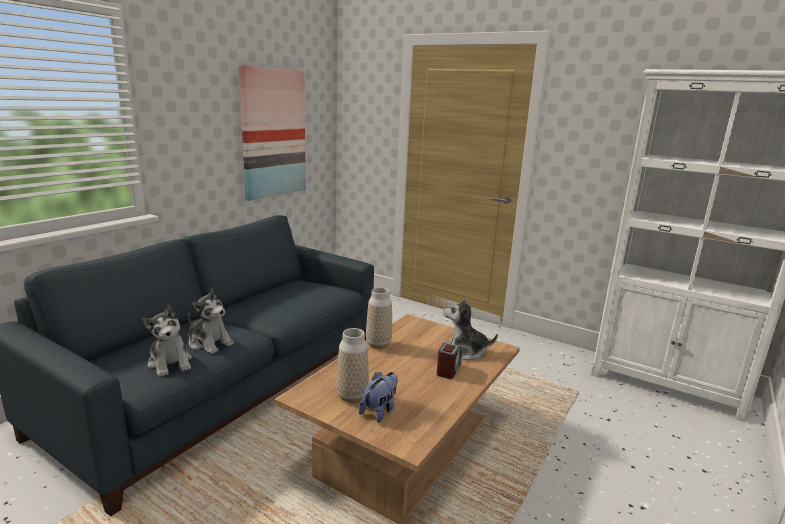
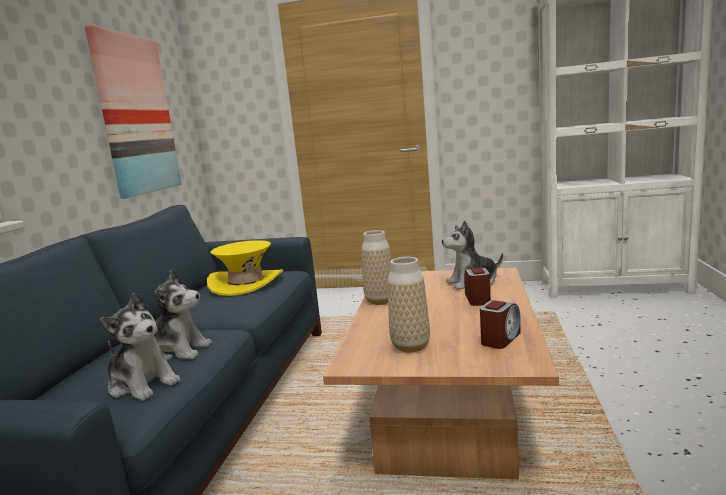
camera: 20 degrees left, 5 degrees down
(305, 293) = (246, 283): none -> yellow hat
(379, 411) = (456, 348): plush toy -> none
(418, 415) = (500, 339): none -> alarm clock

